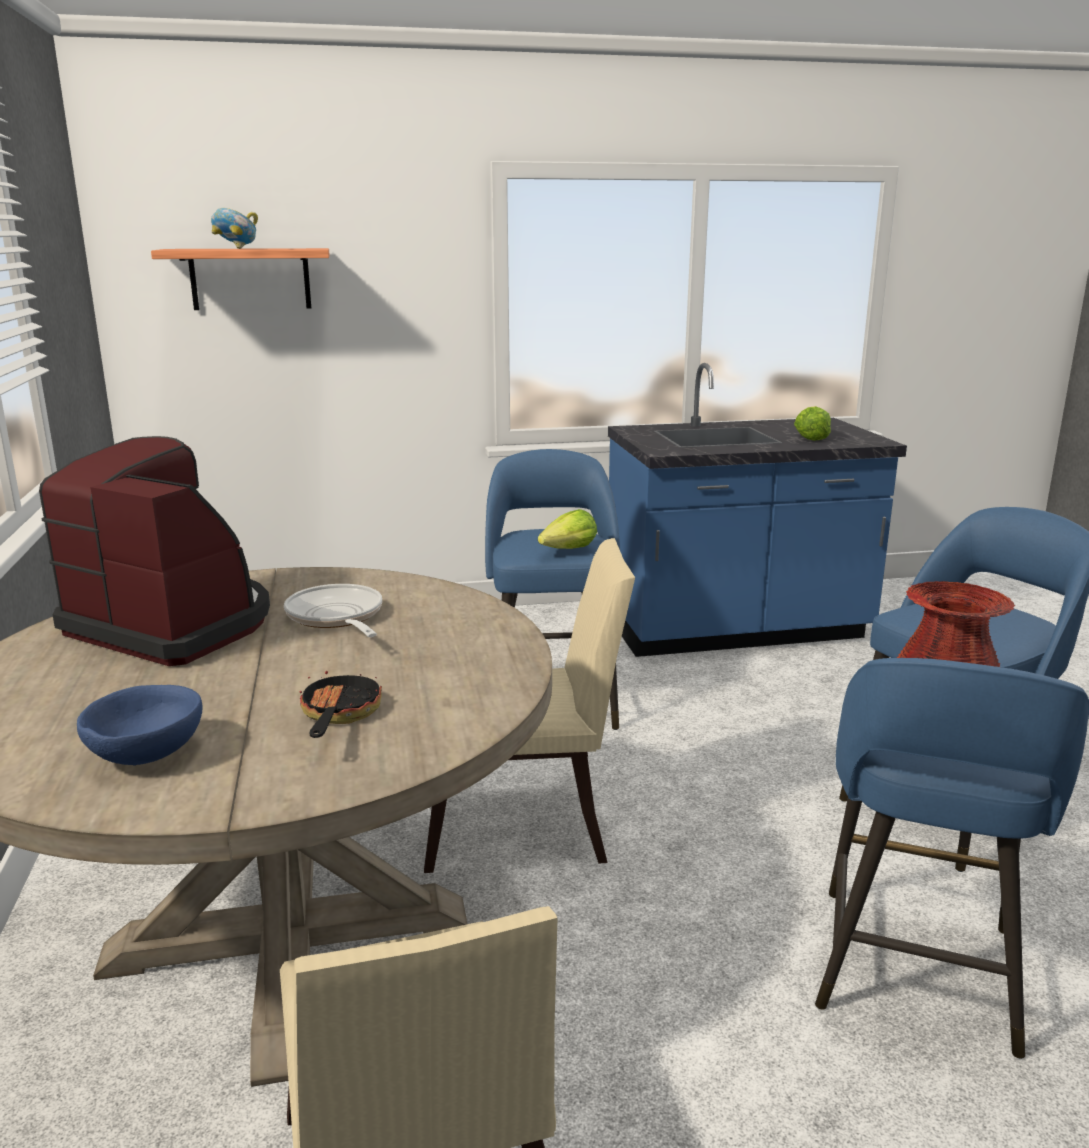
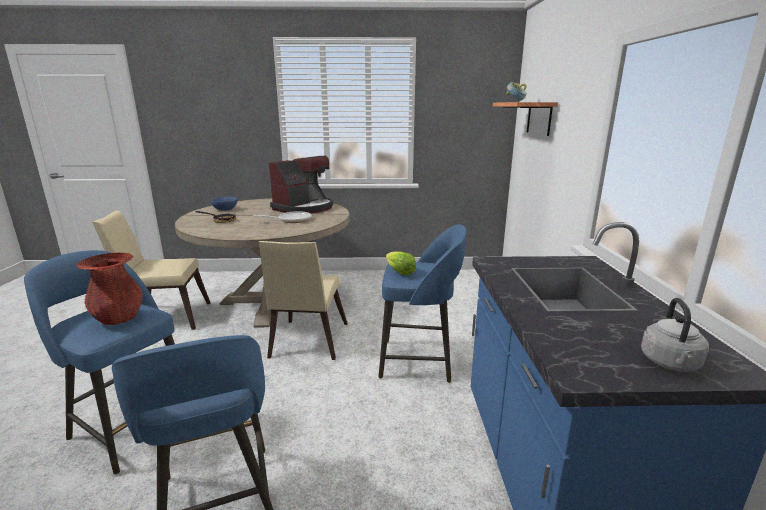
camera: 100 degrees right, 0 degrees up
(810, 437) = (586, 332): lettuce -> none
(834, 428) = (670, 364): none -> grey kettle

